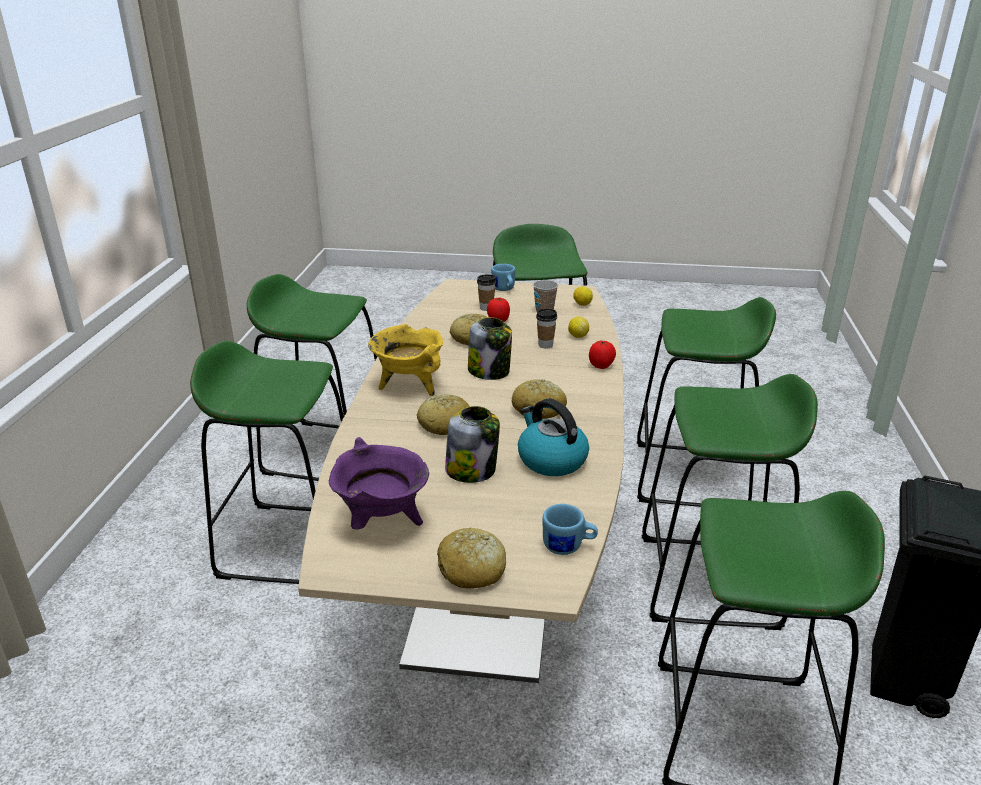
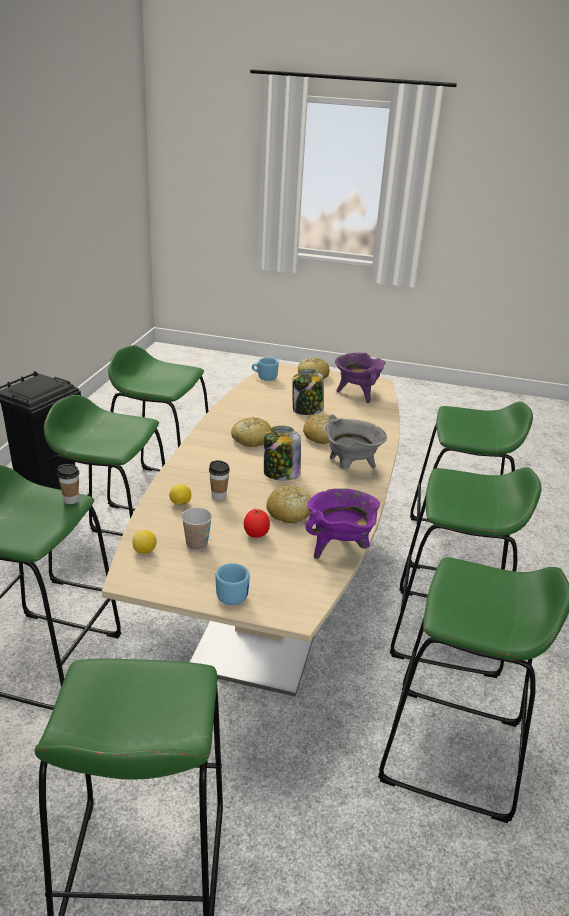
camera: 175 degrees left, 0 degrees up
(224, 674) = (453, 548): none -> green stool
(409, 386) = (350, 468): yellow cooking pot -> grey cooking pot
(425, 318) = (339, 548): none -> purple cooking pot
(486, 308) = (264, 558): cup -> cup (71, 500)
(551, 460) = (257, 410): kettle -> none
(601, 366) = (180, 468): tomato -> none

